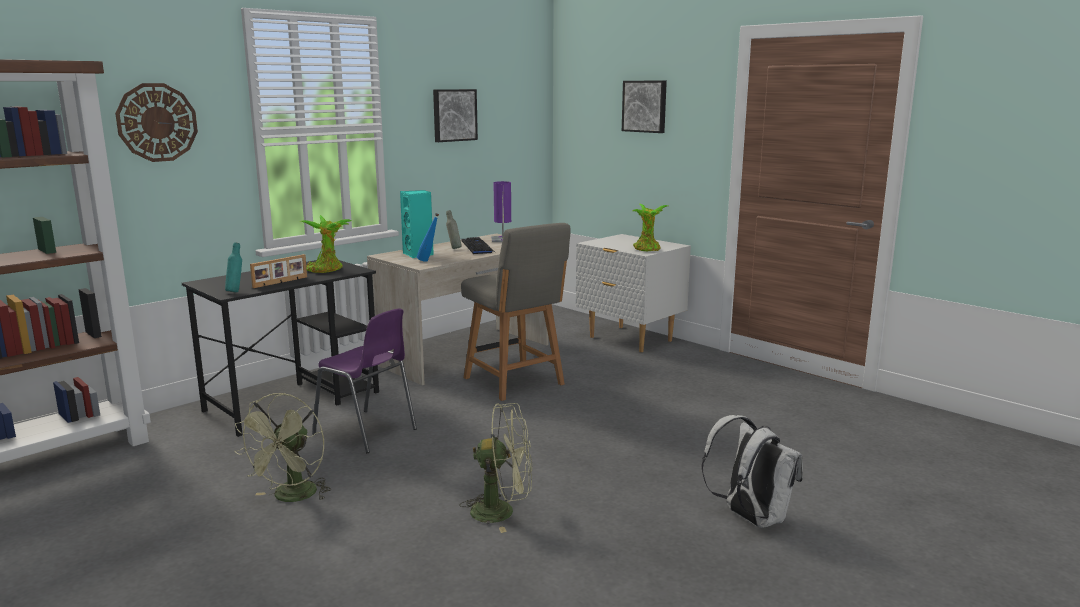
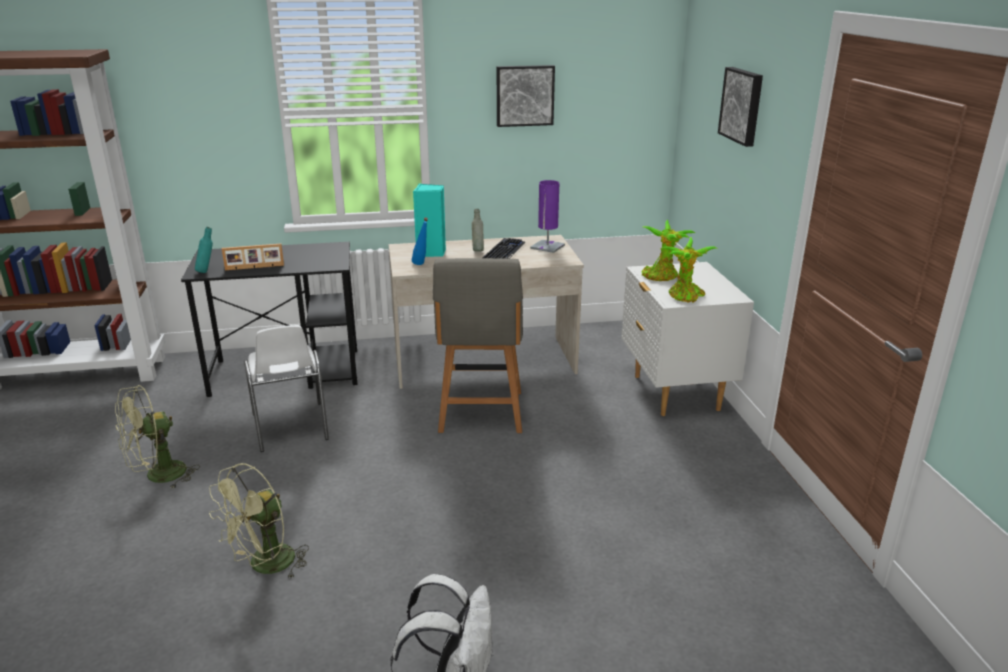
camera: 35 degrees right, 10 degrees up
(157, 122) = (184, 102): wall clock -> none
(327, 270) = (315, 259): potted plant -> potted plant (661, 277)
(367, 432) = (290, 428): purple chair -> white chair
(502, 511) = (265, 566): green fan -> green fan turned 90 degrees clockwise

